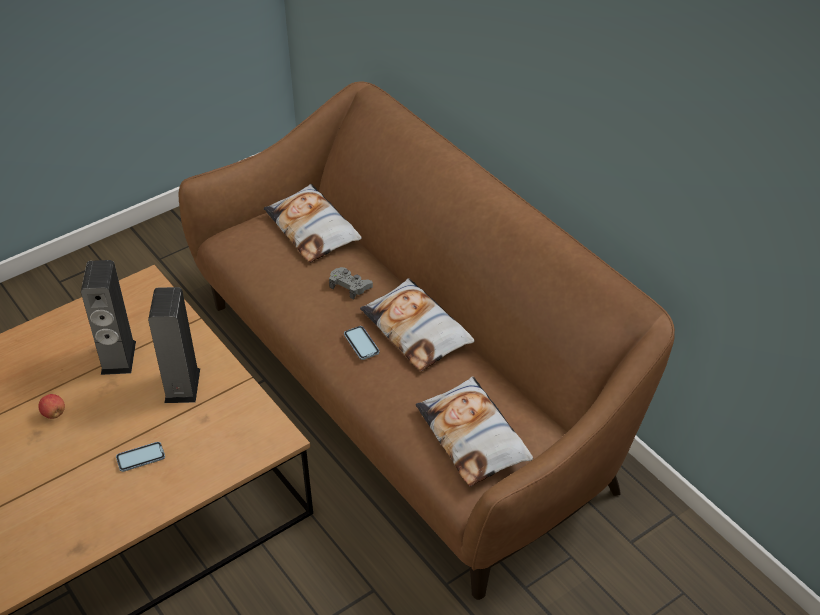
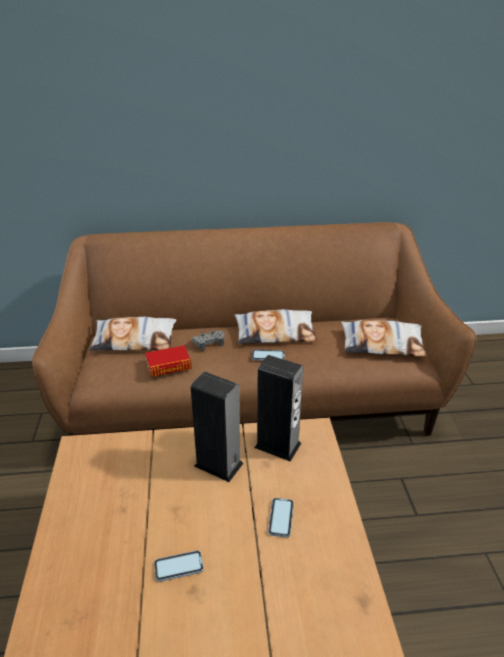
camera: 60 degrees left, 10 degrees down
(54, 413) = (178, 567): apple -> phone
(118, 357) = (149, 495): speaker -> speaker (277, 445)
(286, 276) = (168, 365): none -> book

